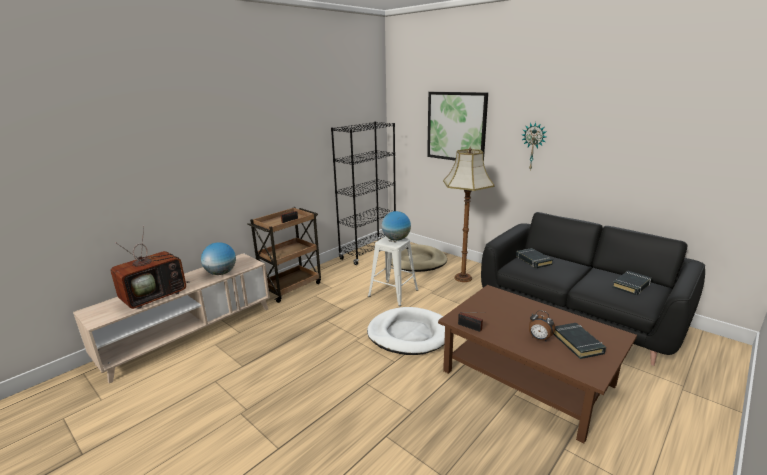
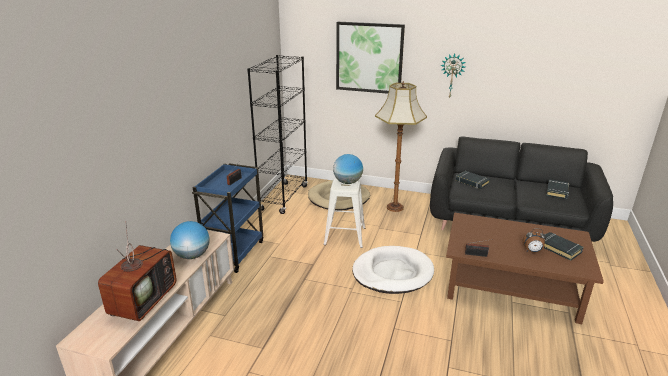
camera: 25 degrees left, 5 degrees up
(291, 287) = (234, 252): brown cart -> blue cart

